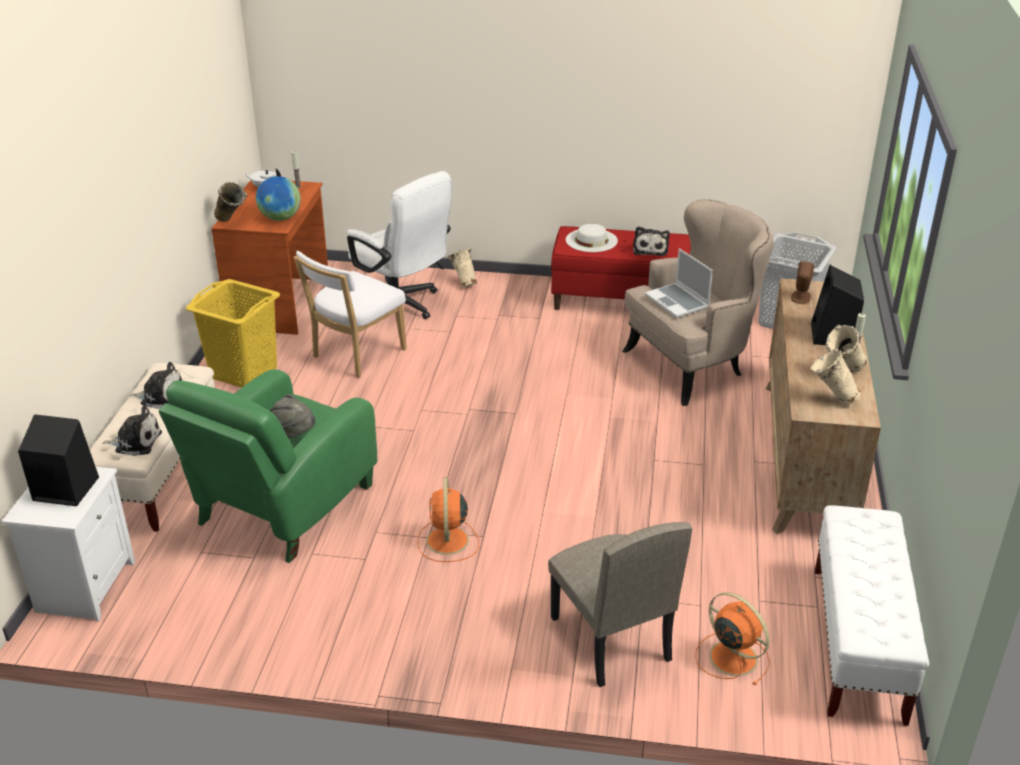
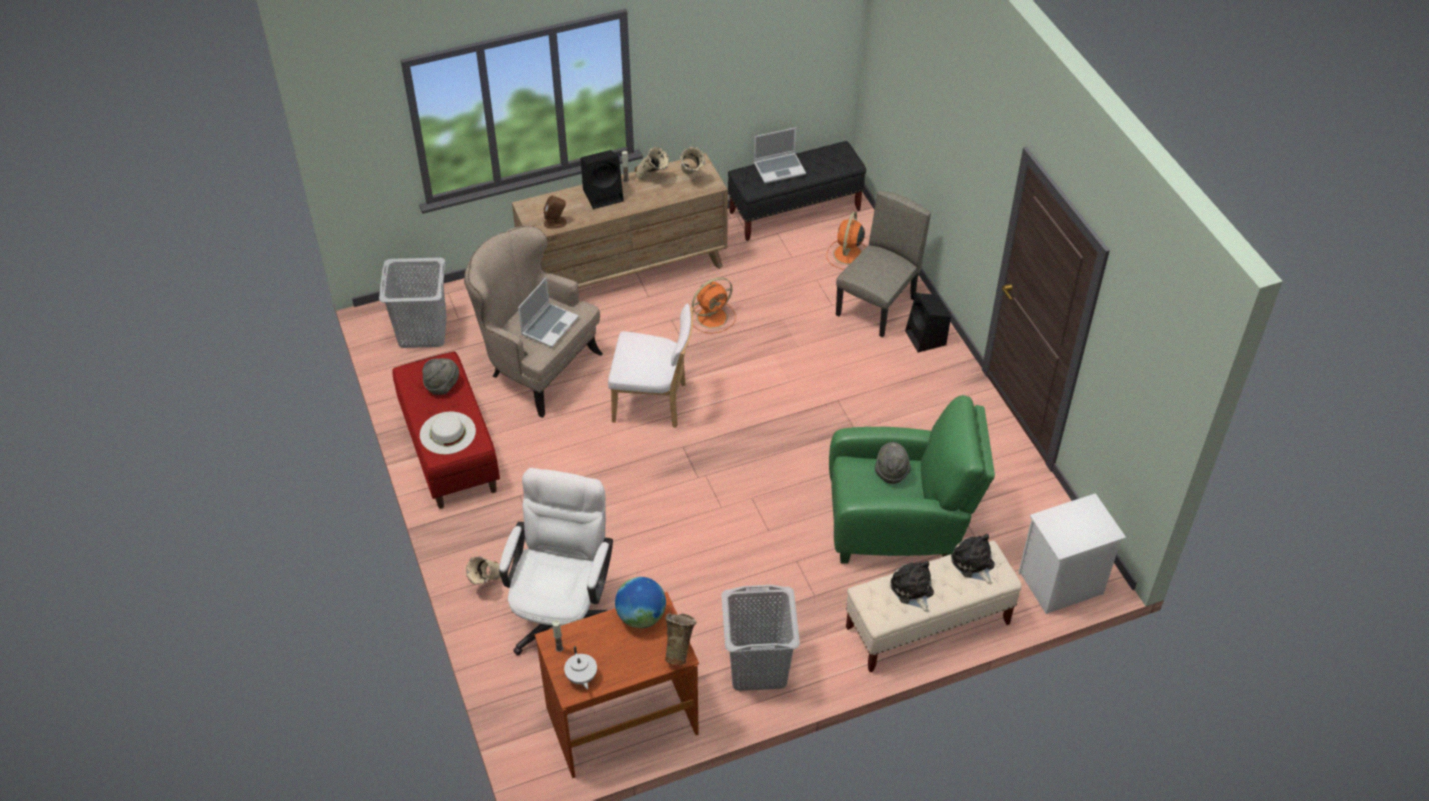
camera: 120 degrees left, 15 degrees up
(64, 489) = (1072, 527): black speaker -> black speaker (926, 338)
(244, 372) = (757, 668): yellow laundry basket -> grey laundry basket
(355, 355) = (672, 598): white chair -> white chair (653, 403)
(447, 542) = (858, 415): orange fan -> orange fan (713, 317)
(650, 249) = (442, 385): plush toy -> grey hat
(858, 643) = (795, 211): white bench -> black bench
(878, 555) = (779, 168): none -> laptop

